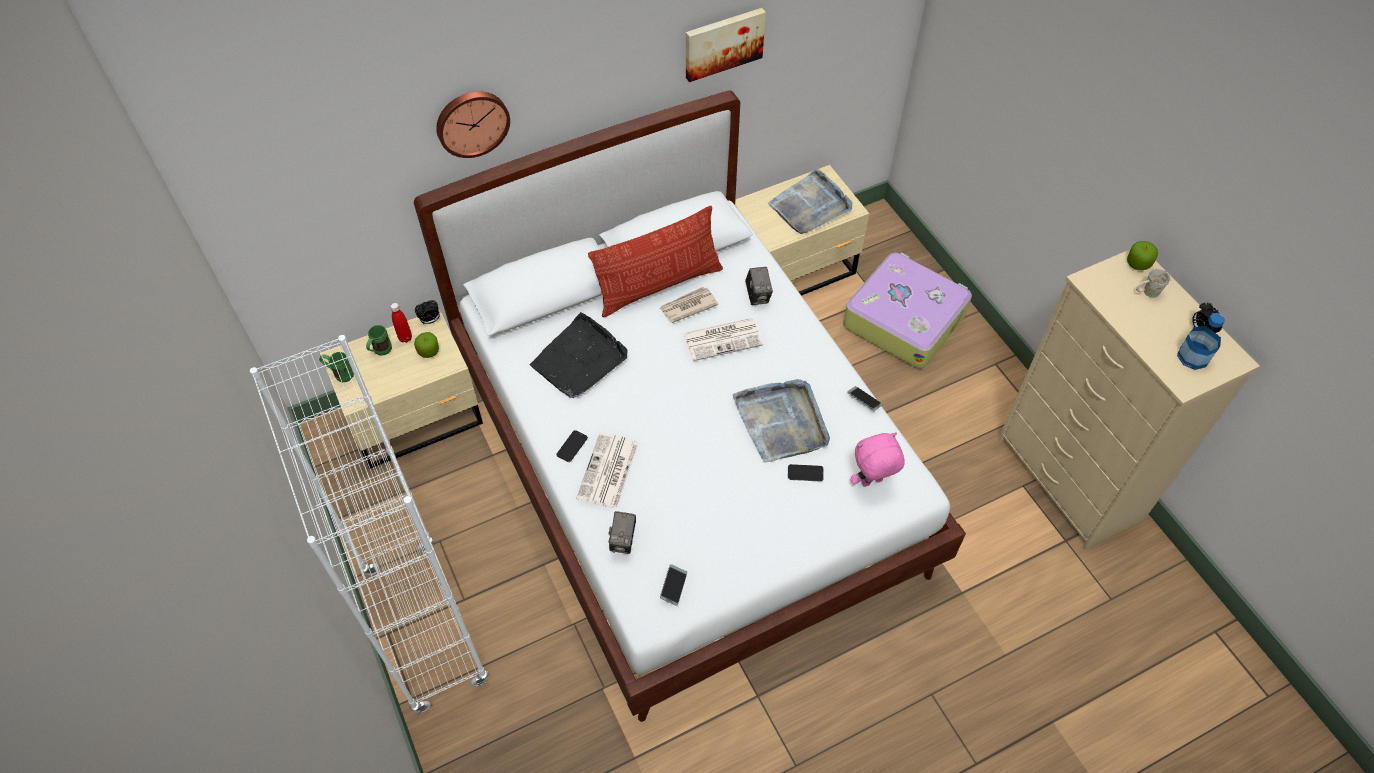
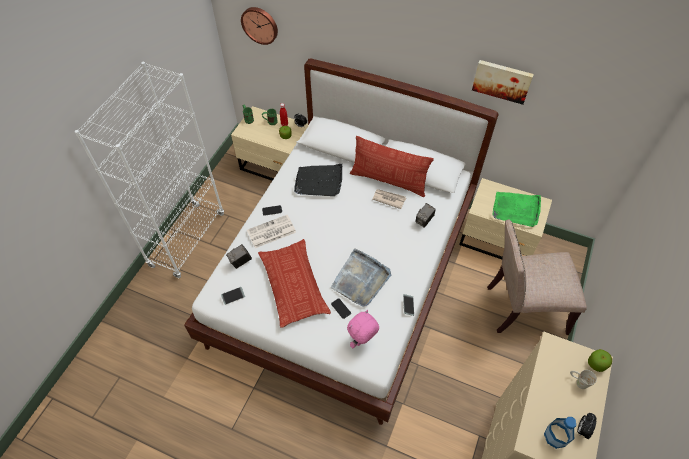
camera: 50 degrees right, 0 degrees up
(472, 122) = (347, 37): wall clock -> wall clock (260, 24)
(721, 502) = (293, 285): none -> pillow
(723, 339) = (384, 225): newspaper -> none
(810, 206) = (516, 209): grey tray -> green tray
(872, 483) = (362, 341): pink plush toy -> pink plush toy turned 75 degrees counterclockwise
(904, 319) = (522, 308): suitcase -> beige chair

